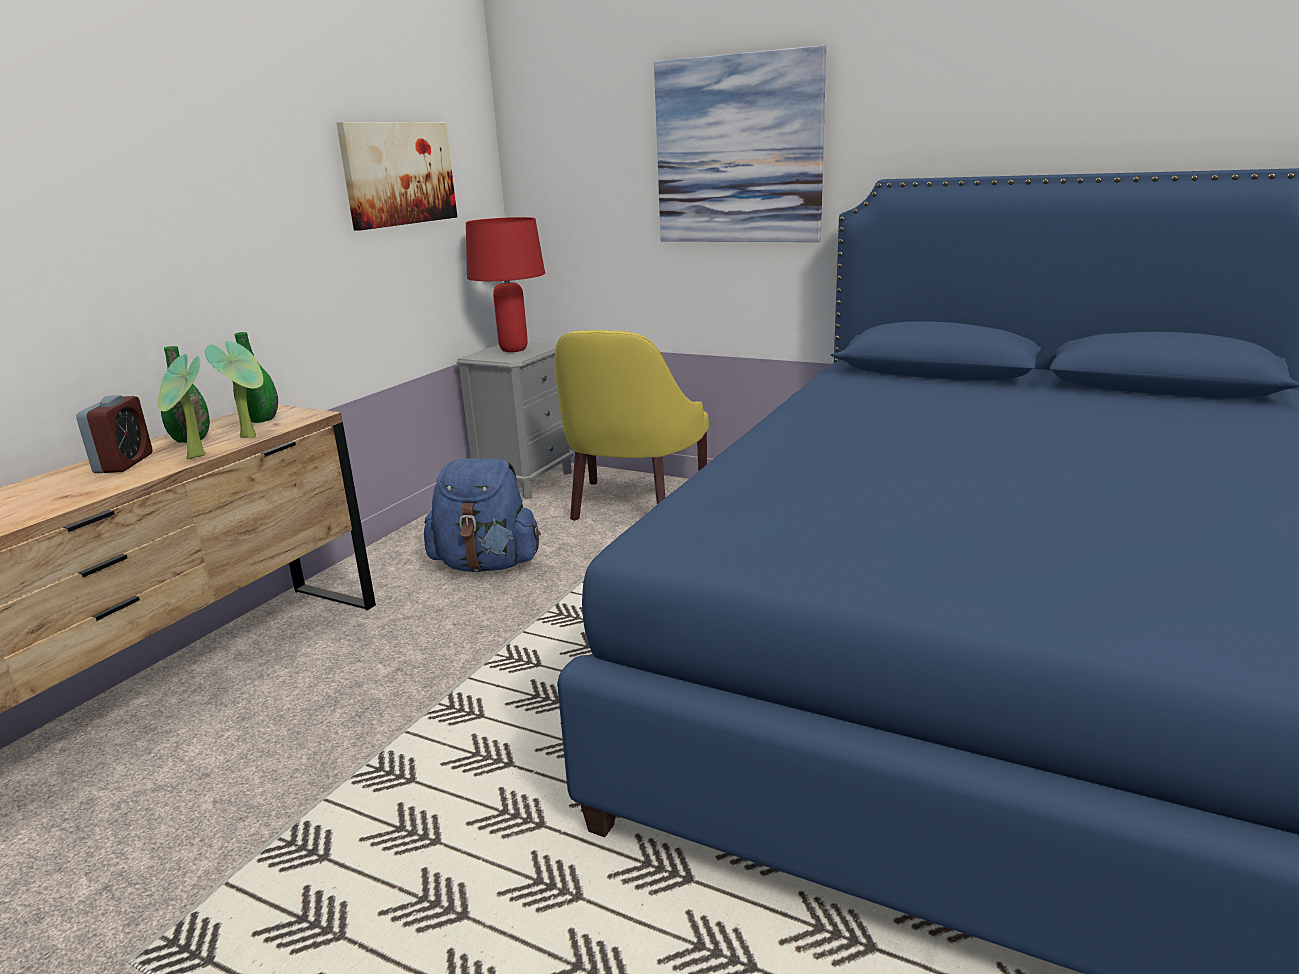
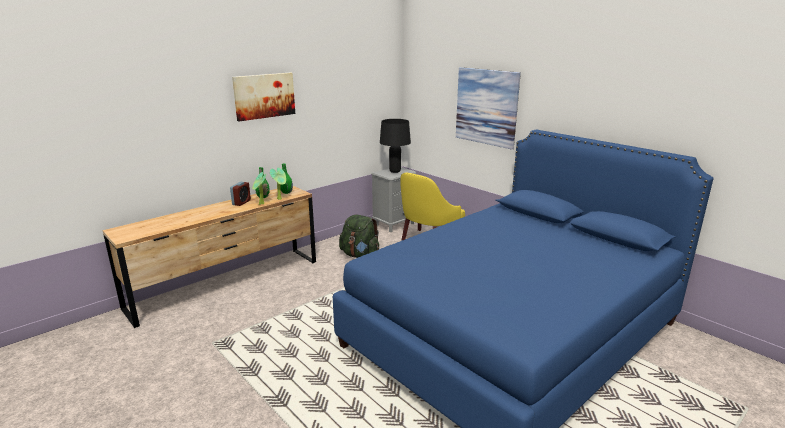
camera: 20 degrees right, 0 degrees up
(398, 174) = (356, 103): picture -> picture (264, 96)
(487, 564) = (360, 255): blue backpack -> green backpack
(513, 350) = (395, 171): red table lamp -> black table lamp

